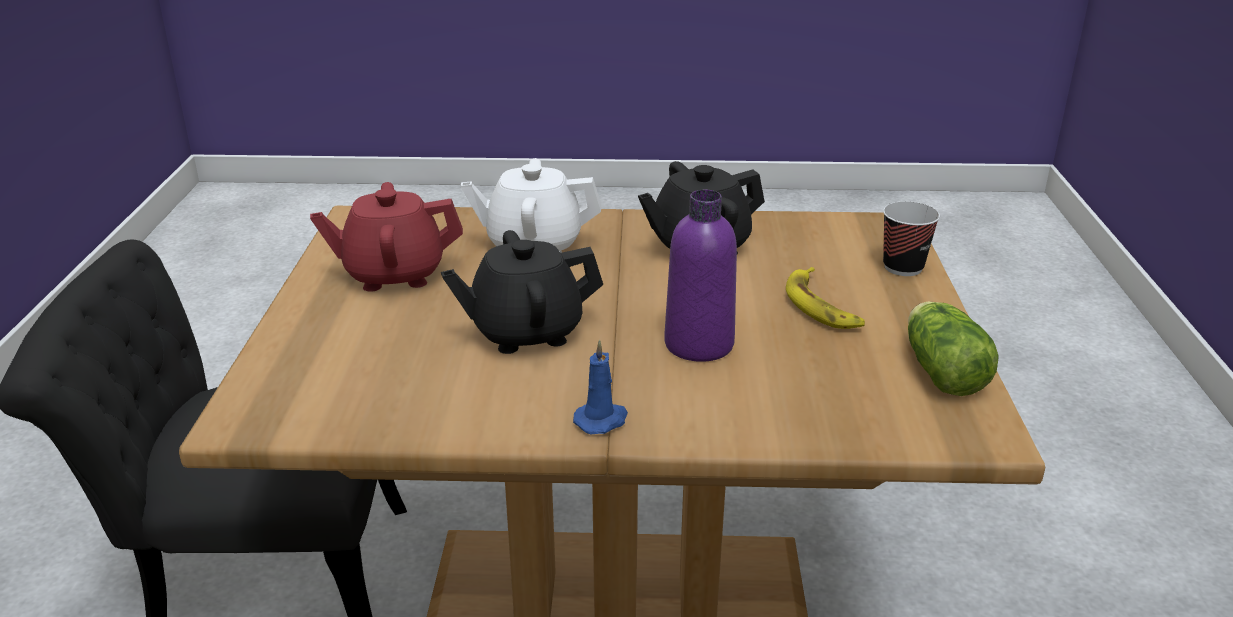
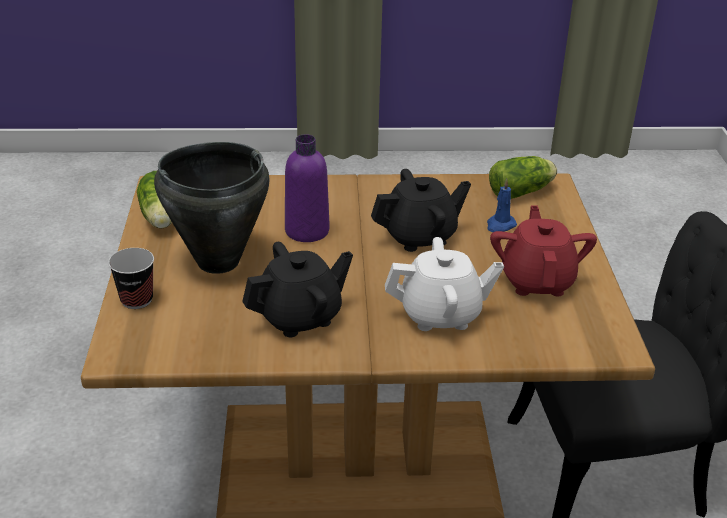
camera: 175 degrees right, 5 degrees up
(308, 404) = (522, 192): none -> lettuce
(394, 274) = (537, 281): red teapot -> red teapot turned 75 degrees counterclockwise
(602, 420) = (361, 187): blue candle -> blue candle (500, 225)
(821, 306) = (217, 261): banana -> black cooking pot

